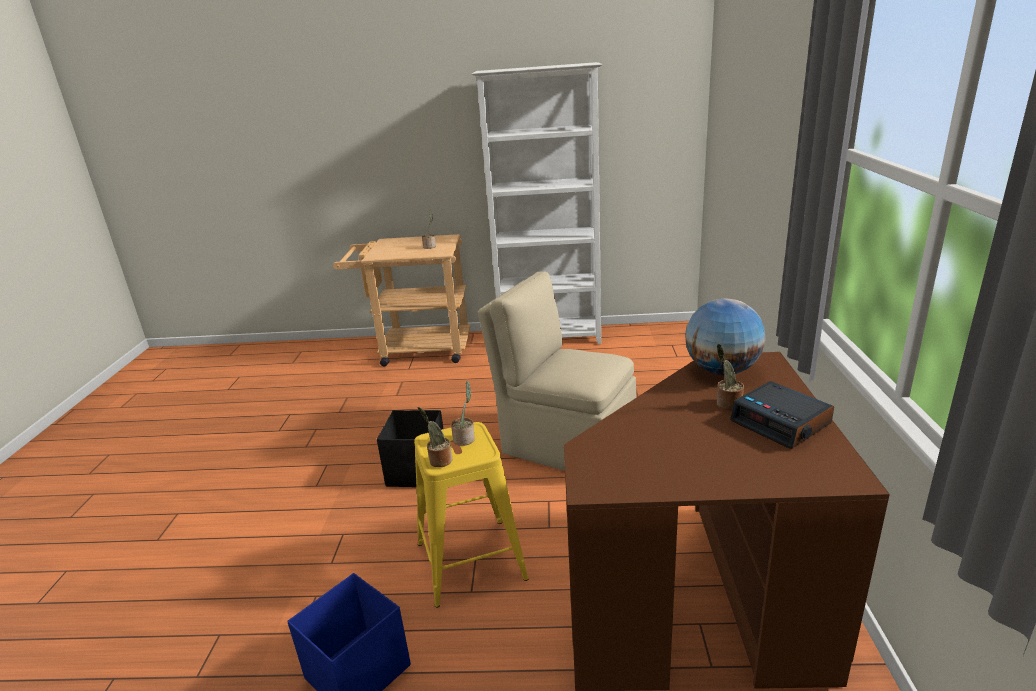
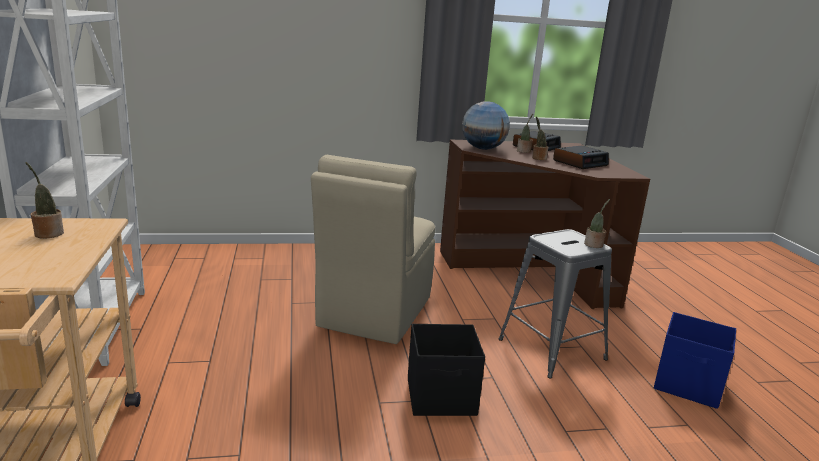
camera: 105 degrees left, 5 degrees down
(465, 439) = (557, 239): potted plant -> potted plant (538, 158)
(471, 561) = (552, 349): yellow stool -> grey stool
(663, 447) = (580, 163): none -> alarm clock

